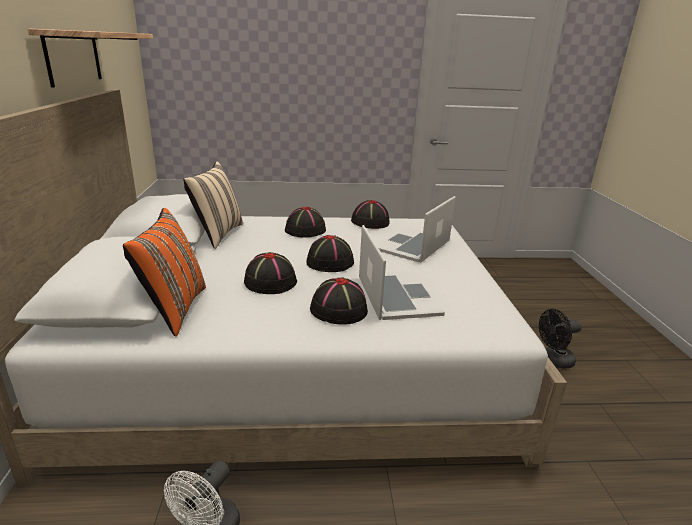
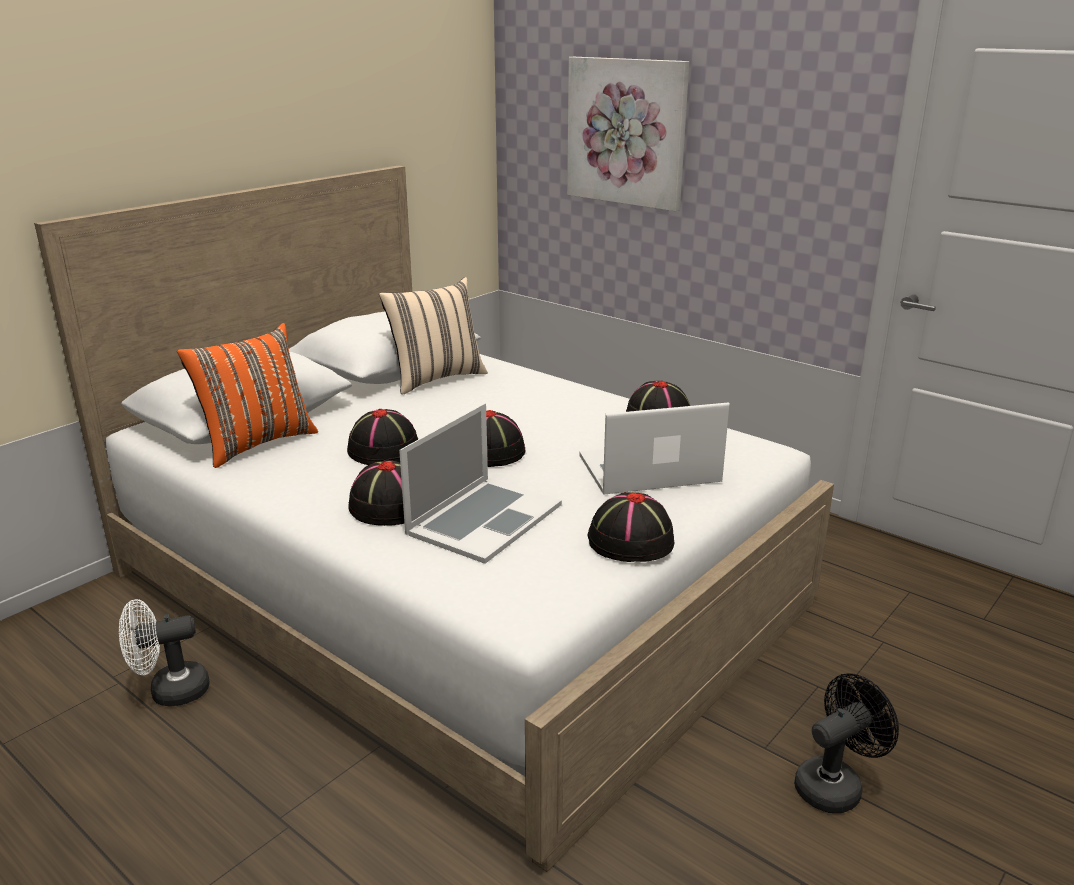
camera: 45 degrees right, 0 degrees up
(73, 57) = (324, 129): shelf -> none
(256, 63) = (627, 132): none -> picture
(305, 230) = (543, 403): black hat -> black hat (630, 541)
(553, 361) = (835, 785): black fan -> black fan turned 120 degrees clockwise

